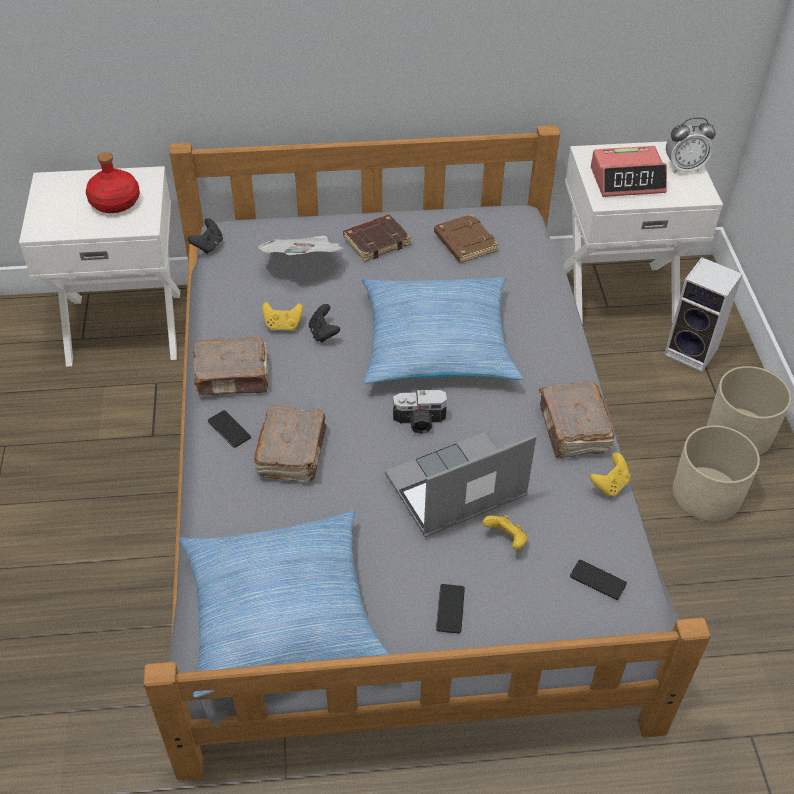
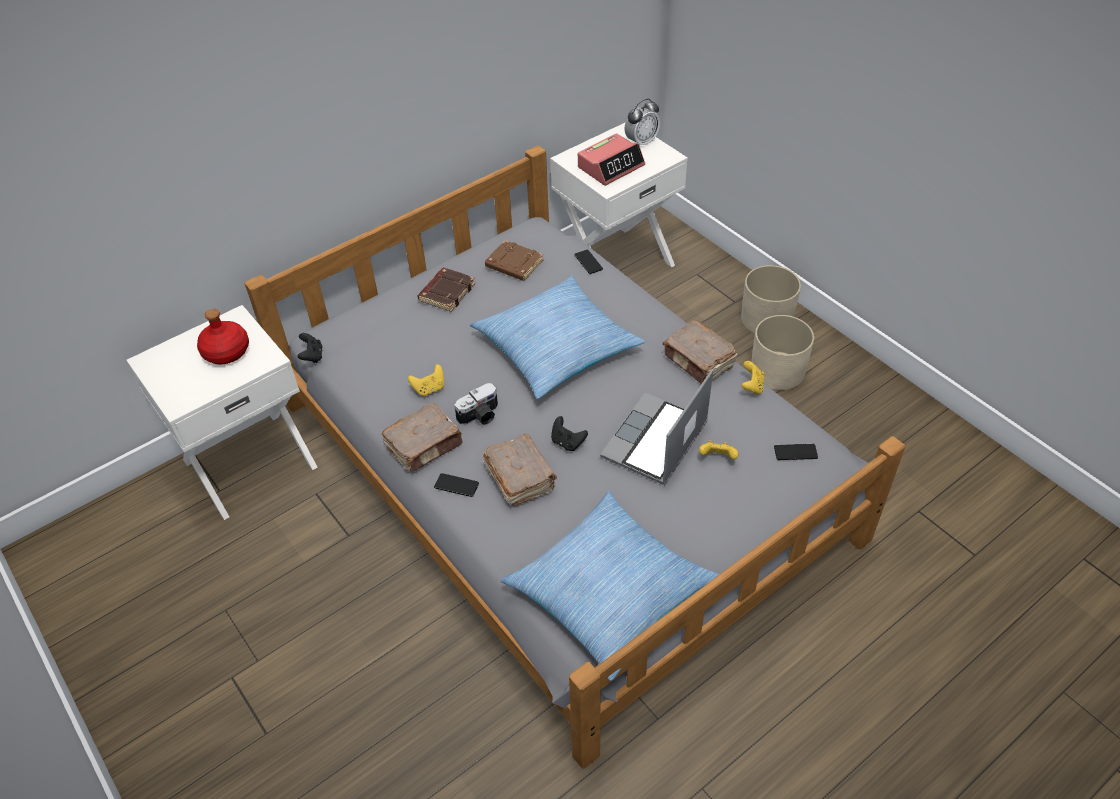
camera: 30 degrees left, 0 degrees up
(304, 263) = (403, 334): newspaper -> none
(323, 333) = (466, 380): black game controller -> black game controller (567, 442)
(419, 422) = (592, 409): camera -> camera (480, 416)
(450, 609) = (720, 523): phone -> phone (588, 262)
(693, 352) = (696, 278): speaker -> none

